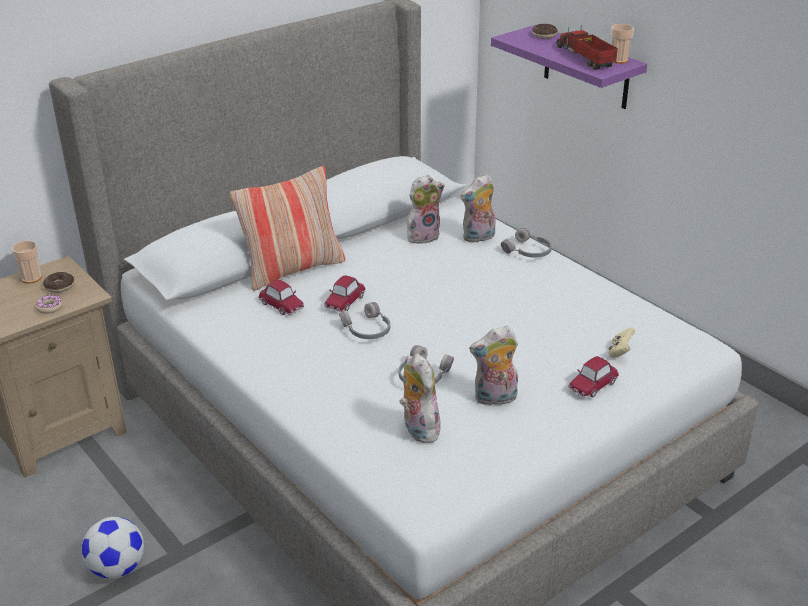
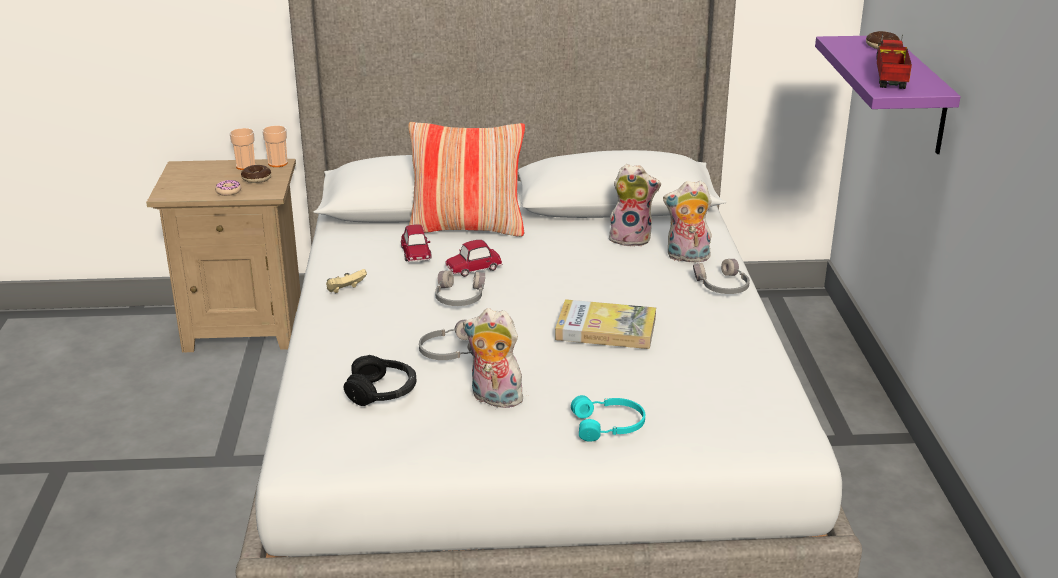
camera: 35 degrees right, 5 degrees down
(117, 568) = (167, 450): football -> none
(418, 429) = (382, 392): plush toy -> black headphones
(498, 313) = (606, 329): none -> book
(592, 385) = (609, 426): toy car -> turquoise headphones
(619, 60) = (928, 85): cup -> cup (278, 163)
(620, 352) = (685, 409): beige game controller -> beige game controller (345, 291)

